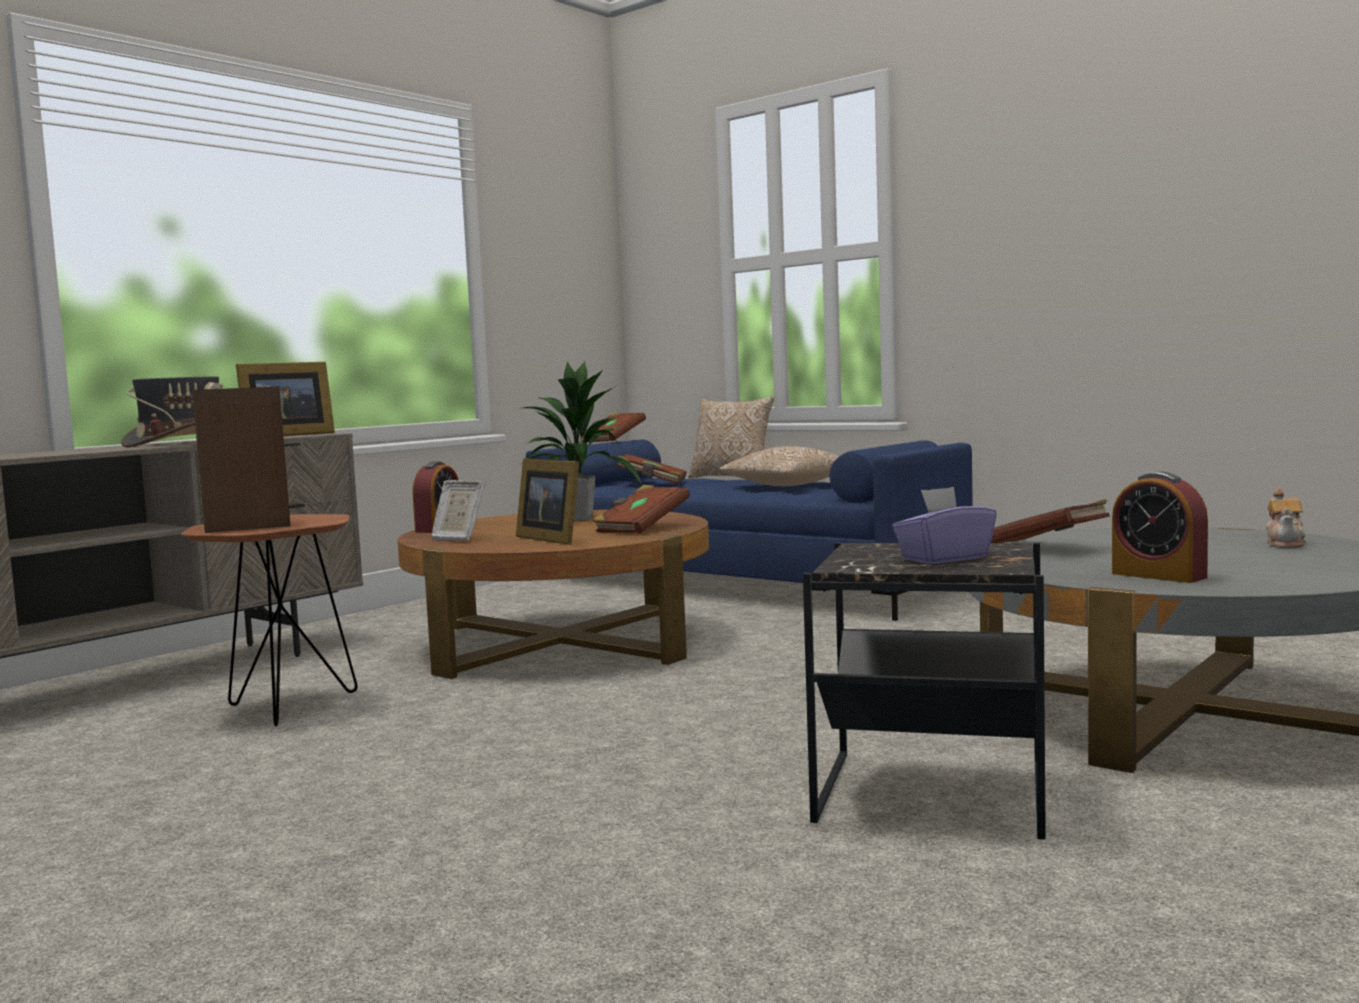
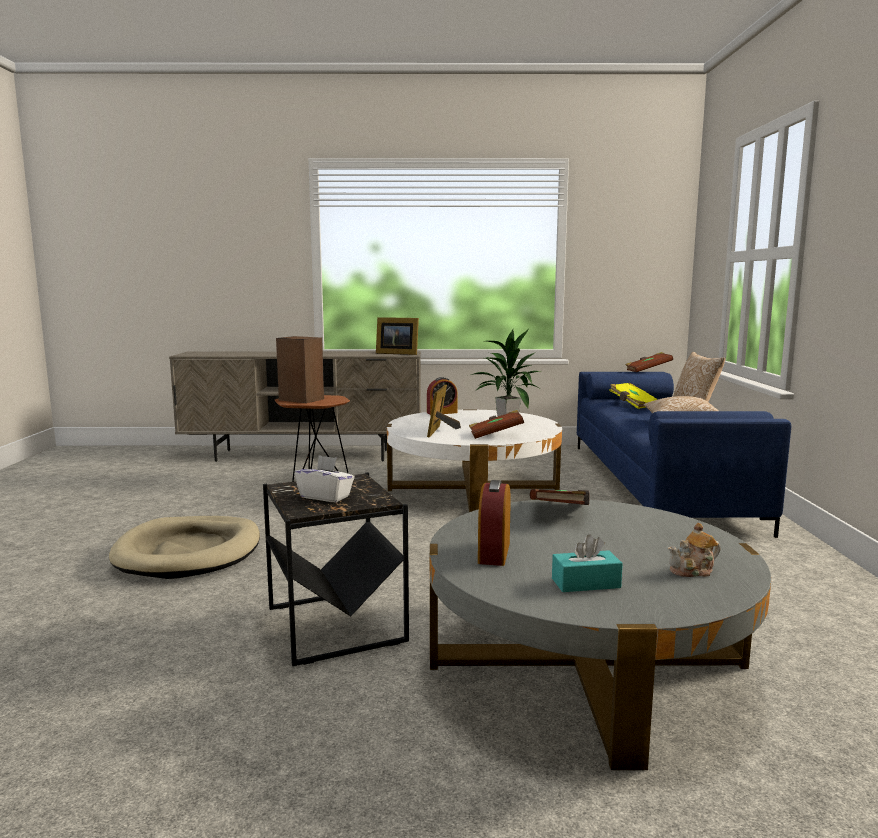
camera: 50 degrees right, 5 degrees up
(182, 443) = (341, 354): grey hat -> none
(420, 846) = (189, 552): none -> beige dog bed
(458, 539) = (419, 421): picture frame -> none
(561, 642) = (473, 488): brown coffee table -> white coffee table
(652, 483) = (632, 404): brown book -> yellow book
(944, 558) = (325, 497): purple tissue box -> white tissue box
(1292, 566) = (586, 583): none -> turquoise tissue box

